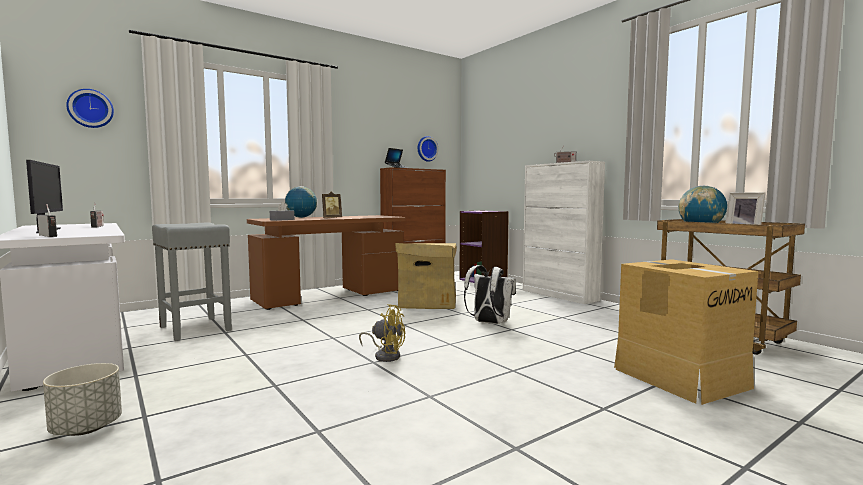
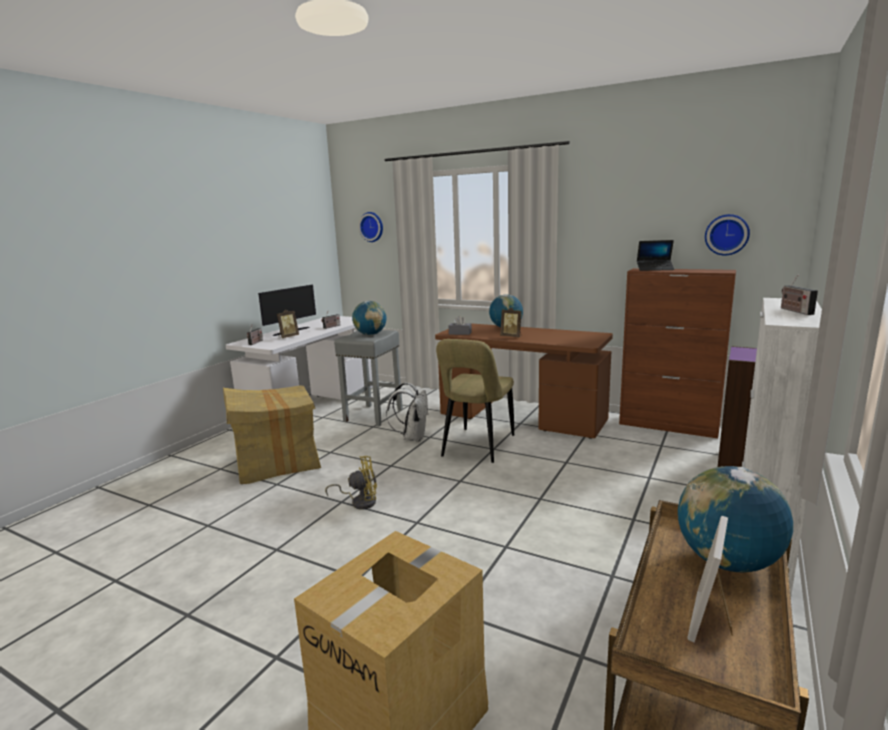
camera: 65 degrees right, 10 degrees up
(78, 231) = (288, 337): none -> picture frame
(86, 428) = (203, 463): grey planter -> none
(195, 224) = (370, 334): none -> globe
(355, 312) = (476, 447): none -> beige chair
(385, 355) = (360, 502): yellow fan -> yellow fan turned 90 degrees counterclockwise
(428, 301) = (565, 466): cardboard box -> cardboard box (276, 463)
(489, 323) = (516, 526): white backpack -> white backpack (412, 437)

